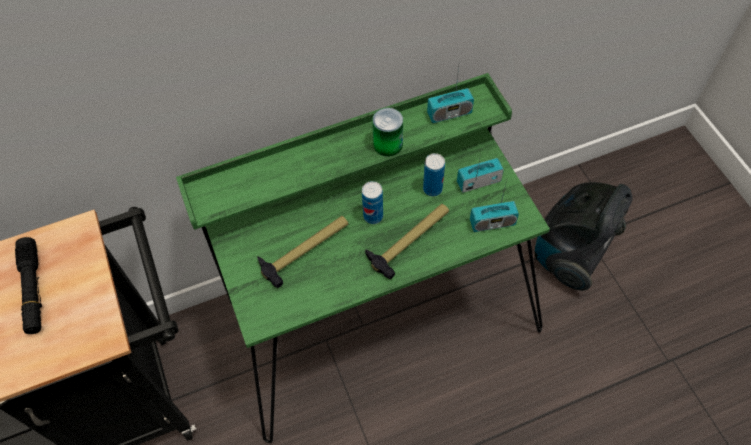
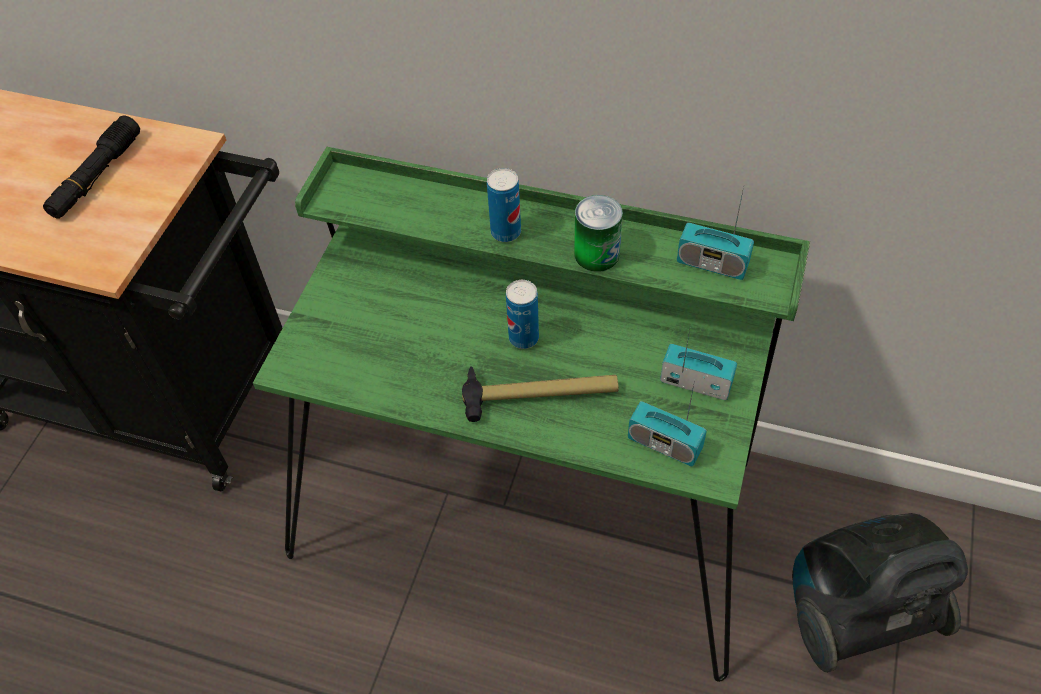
camera: 40 degrees right, 5 degrees down
(305, 250) = (411, 325): hammer -> none
(432, 189) = (627, 353): can -> can (506, 232)

